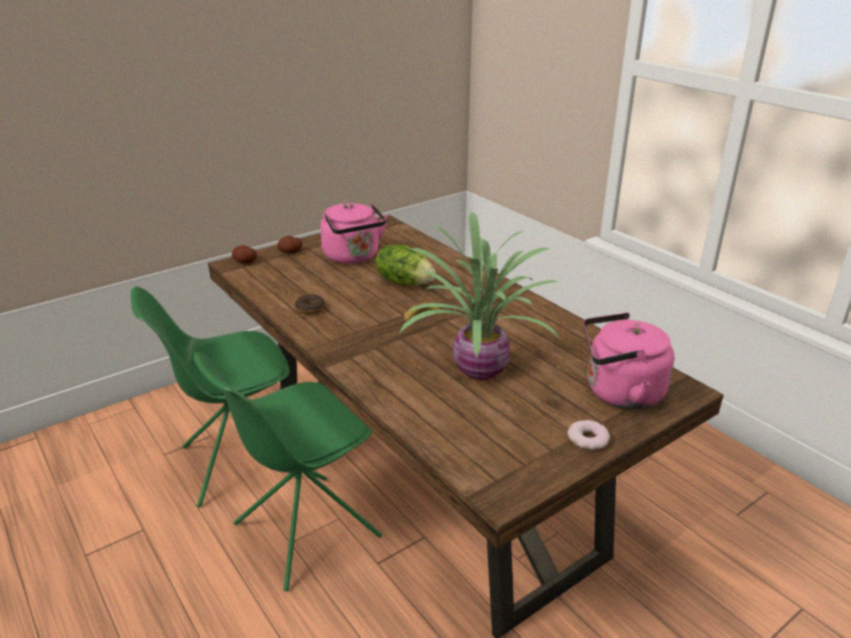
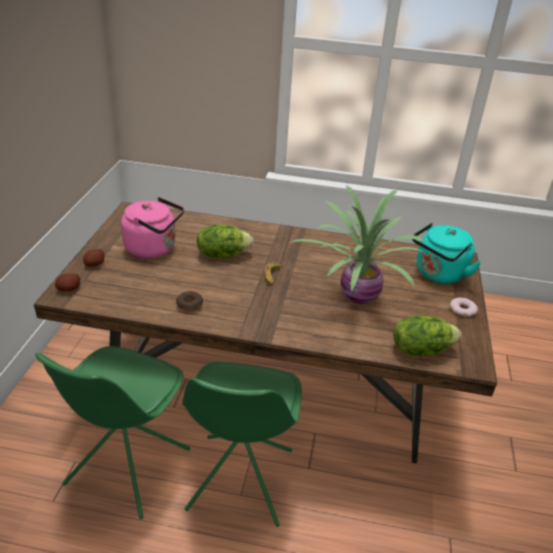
camera: 45 degrees left, 5 degrees up
(463, 448) = (421, 349): none -> lettuce
(619, 393) = (438, 275): pink kettle -> turquoise kettle

